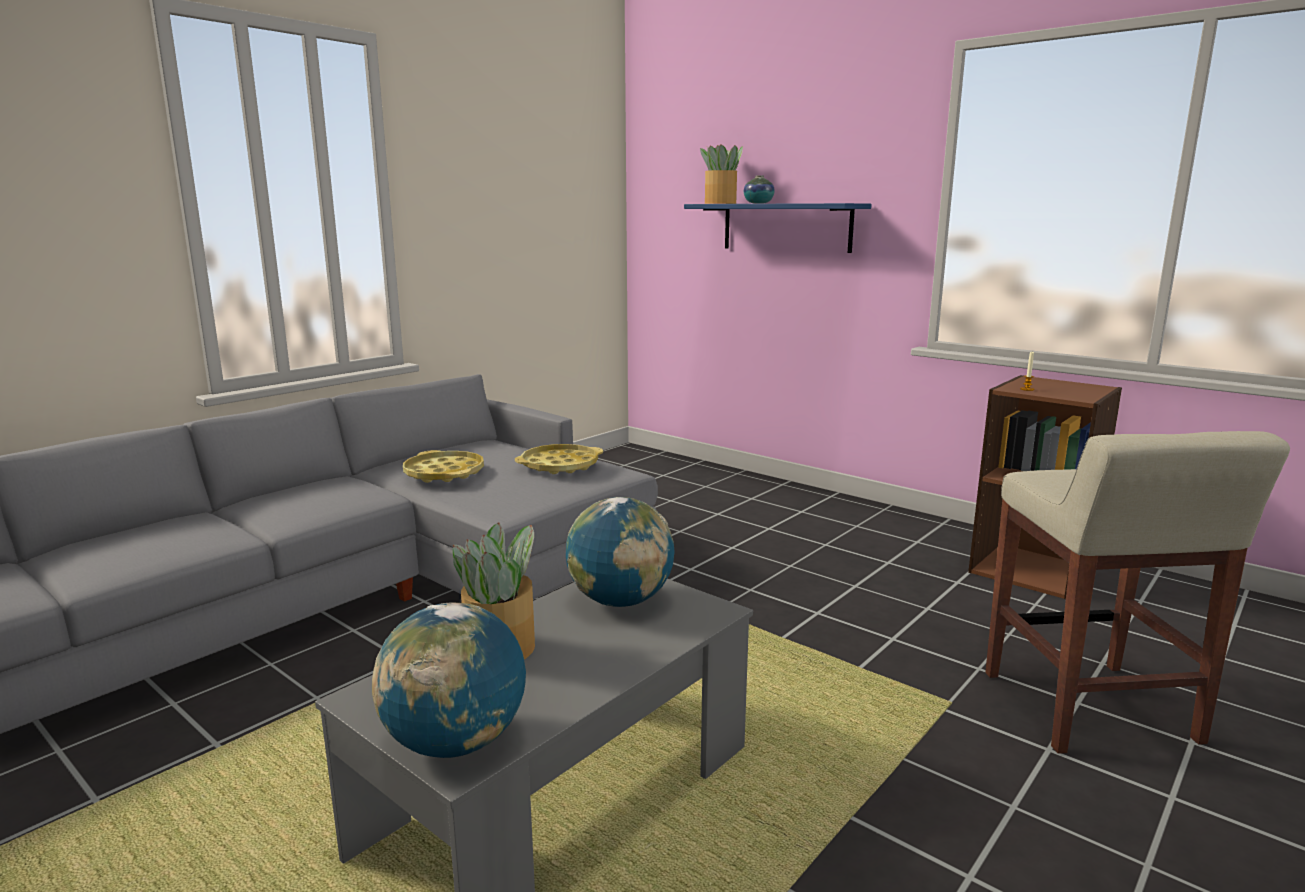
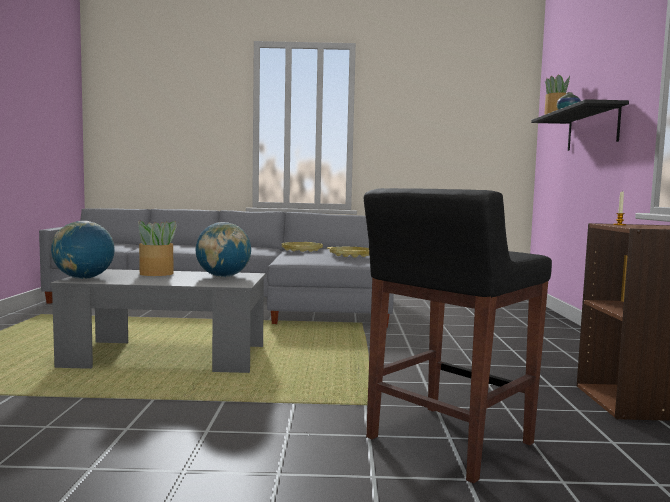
camera: 50 degrees right, 10 degrees down
(786, 227) = (592, 129): blue shelf -> black shelf
(1089, 709) = (447, 441): beige stool -> black stool

